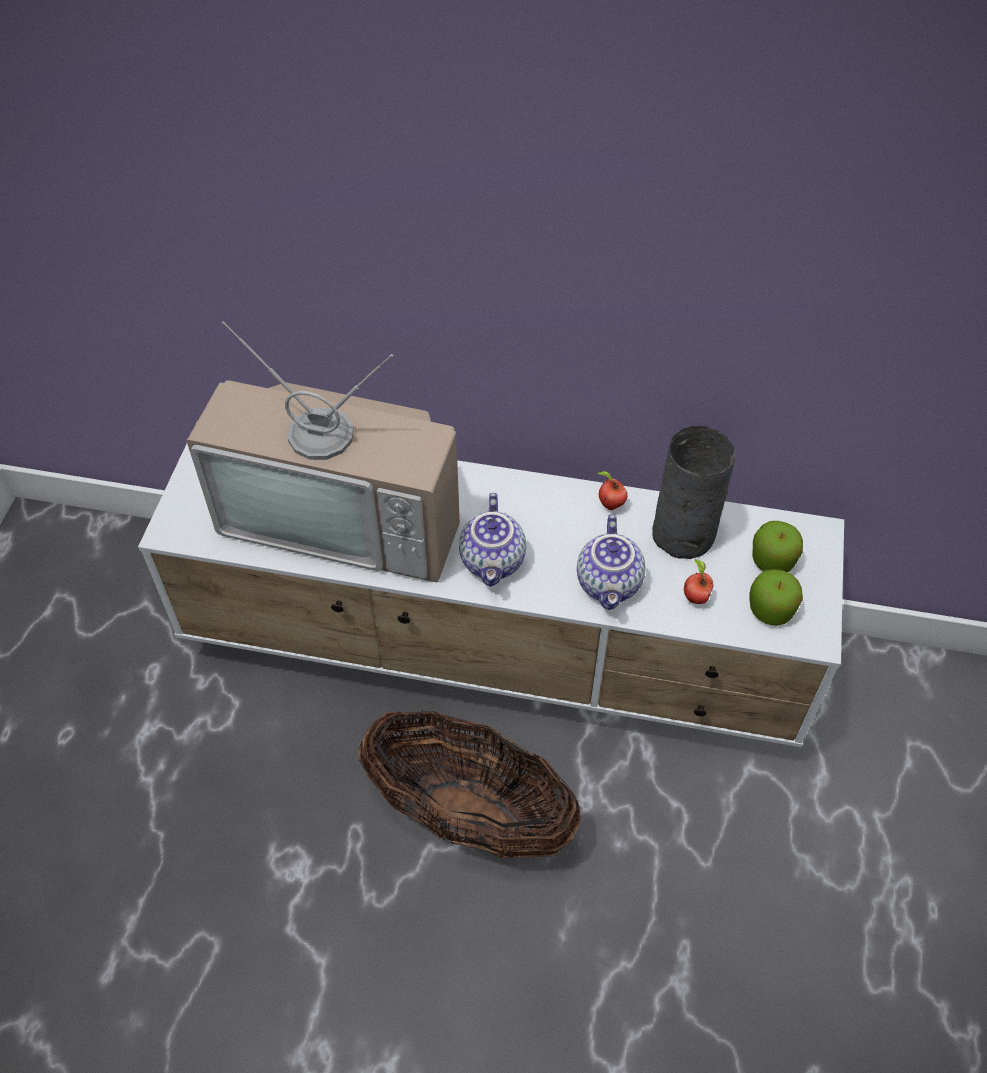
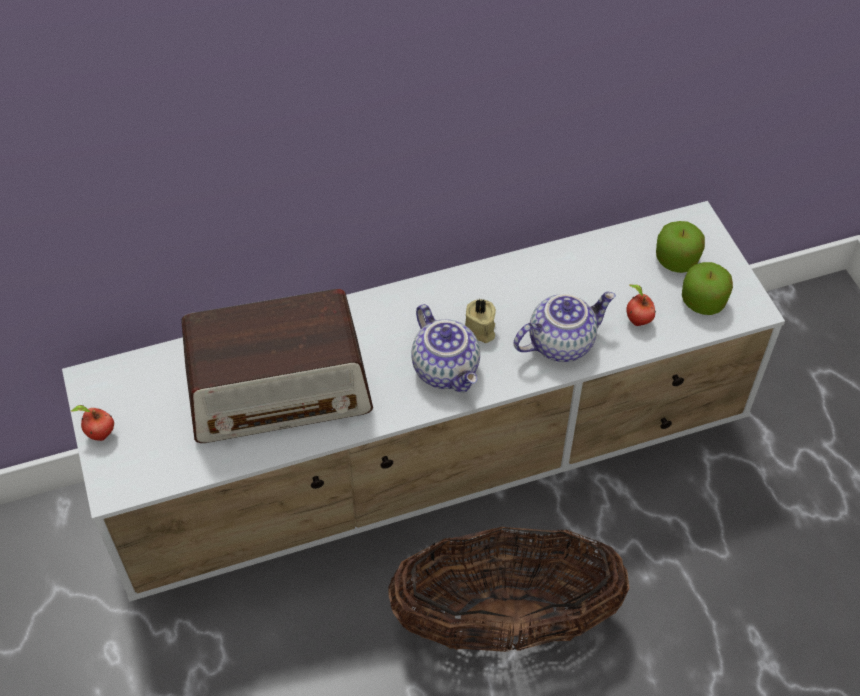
camera: 30 degrees left, 0 degrees up
(345, 515) = (280, 391): television -> radio
(546, 541) = (480, 330): none -> beige candle
(609, 504) = (511, 273): apple -> apple (99, 434)
(610, 584) = (560, 342): teapot -> teapot turned 90 degrees counterclockwise
(682, 536) = (591, 272): grey vase -> none

